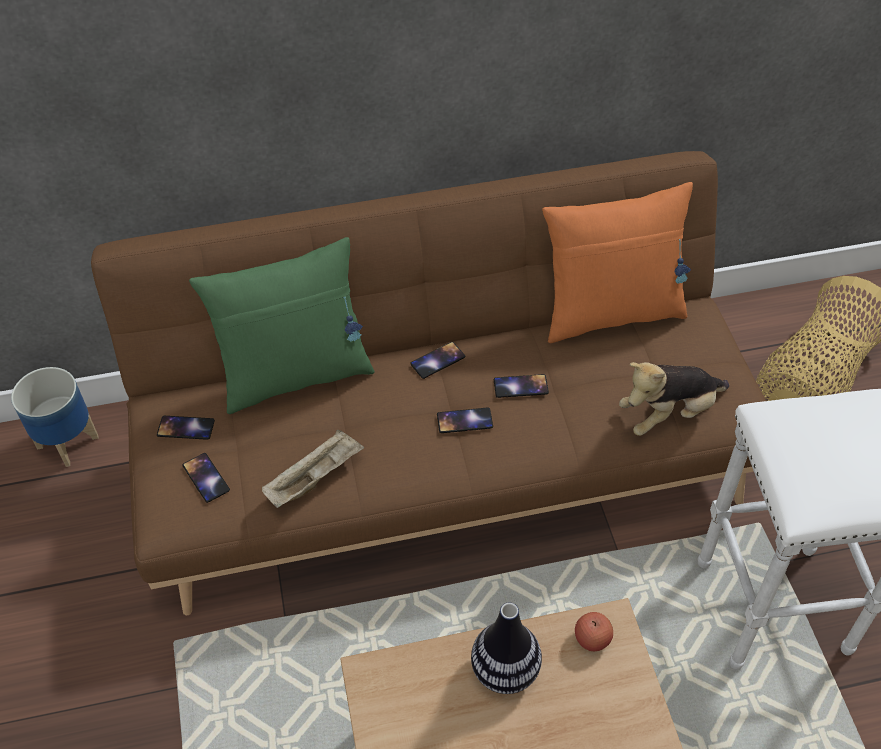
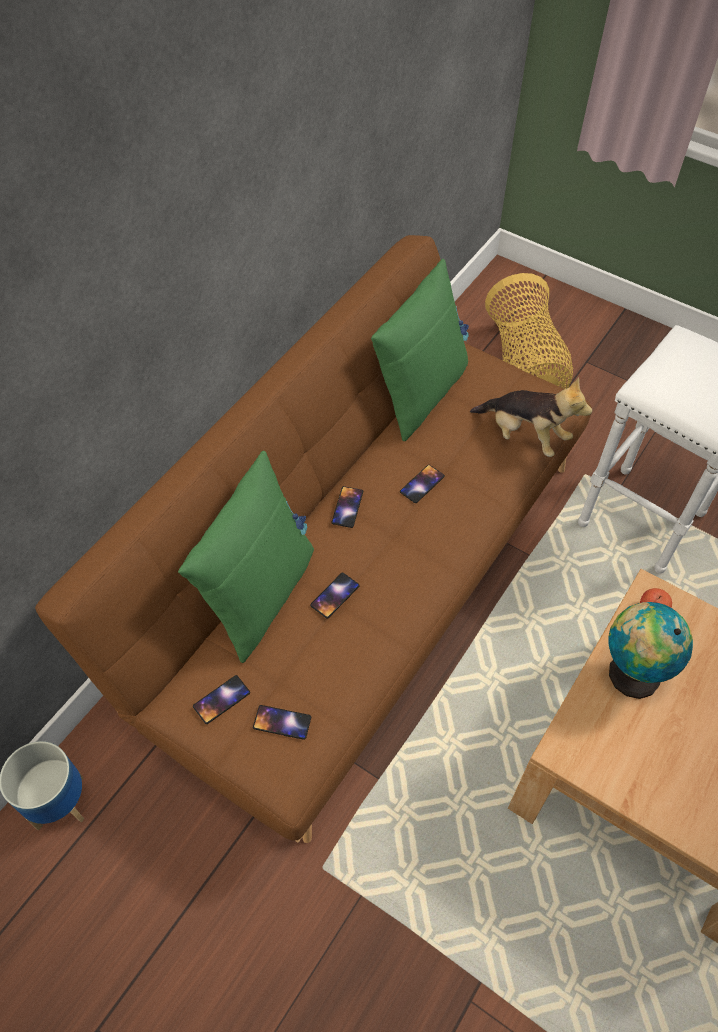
camera: 45 degrees left, 5 degrees up
(315, 478) = (361, 655): beige tray -> none
(464, 421) = (413, 535): phone -> phone (335, 595)
(505, 670) = (630, 673): vase -> globe
(611, 315) = (420, 394): orange pillow -> green pillow
(669, 414) = (525, 435): plush toy -> plush toy turned 75 degrees counterclockwise

